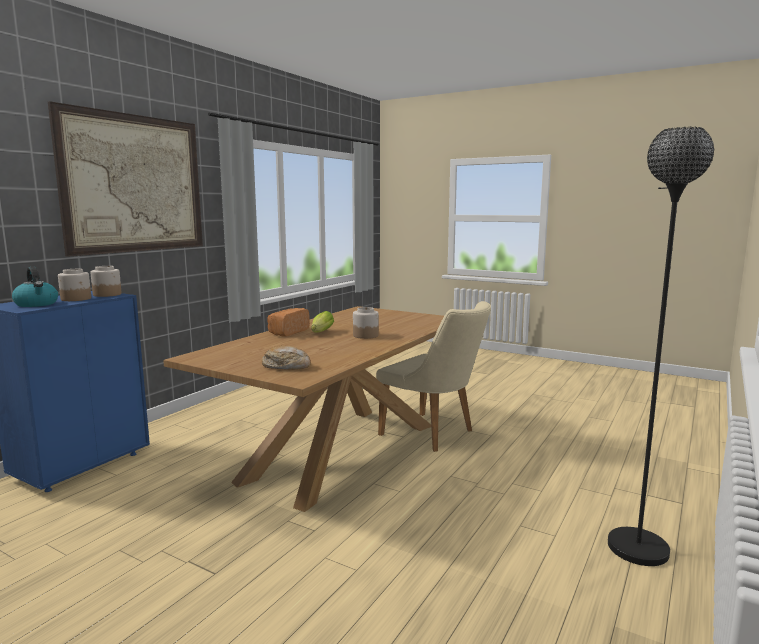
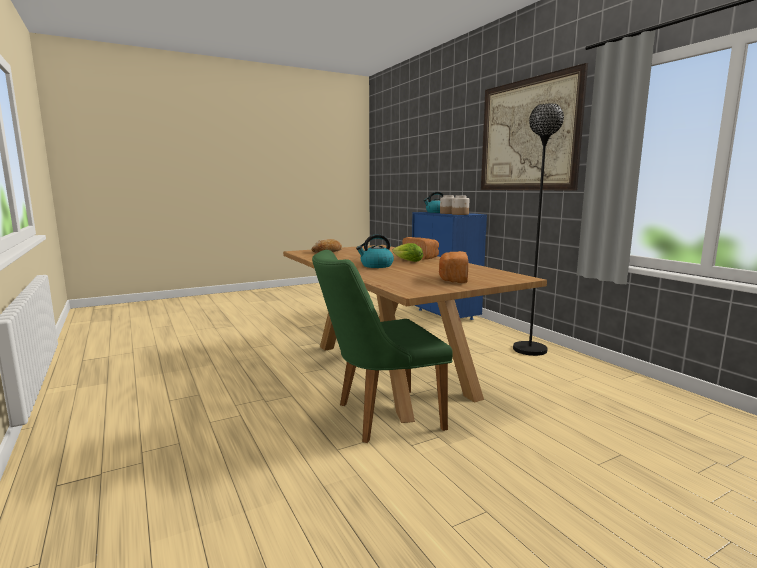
camera: 120 degrees right, 0 degrees up
(365, 335) = (376, 266): jar -> kettle
(390, 317) = (452, 279): none -> bread
(434, 434) = (379, 416): beige chair -> green chair
(637, 548) = (101, 420): black floor lamp -> black floor lamp (529, 349)

